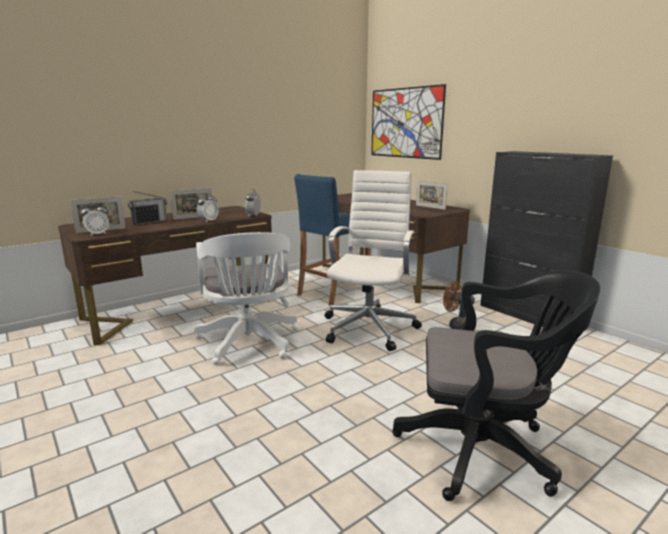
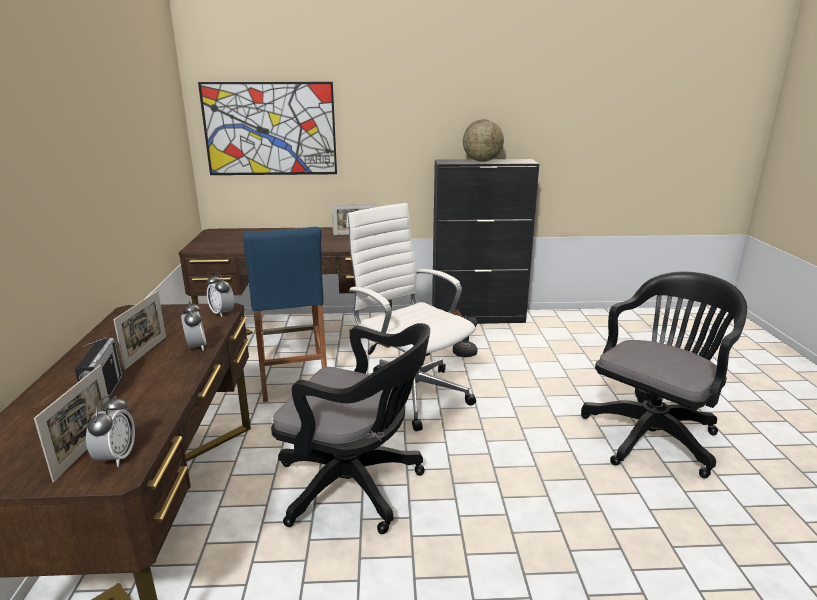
camera: 55 degrees left, 5 degrees up
(249, 344) = (356, 487): white office chair -> black office chair
(547, 153) = (482, 161): none -> globe

